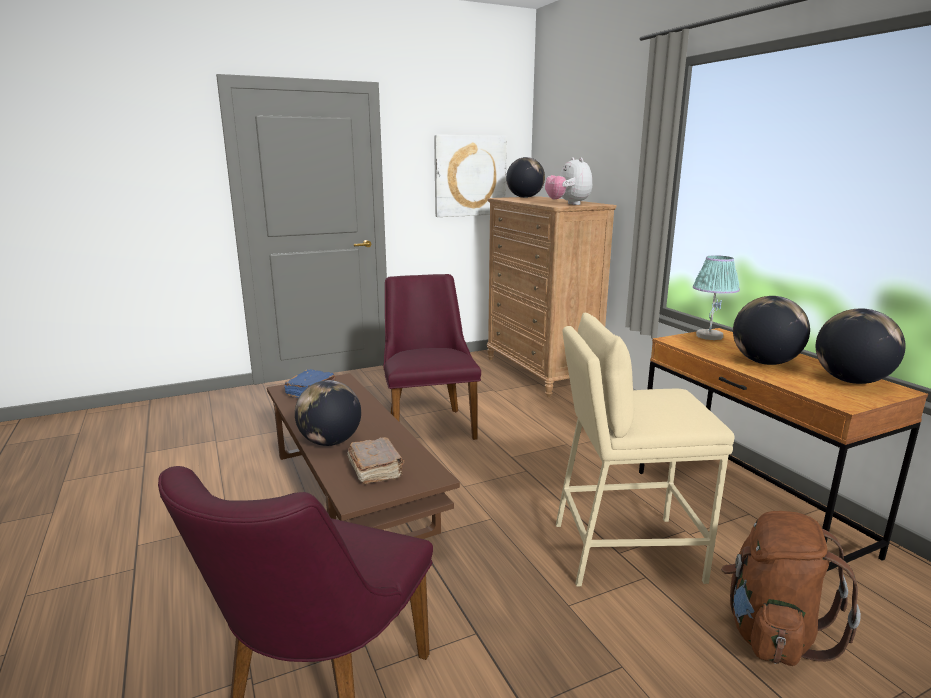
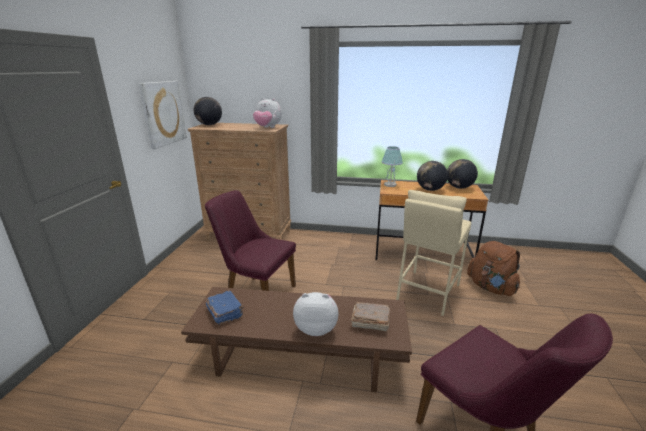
camera: 55 degrees left, 5 degrees up
(330, 442) = (316, 328): globe -> plush toy

